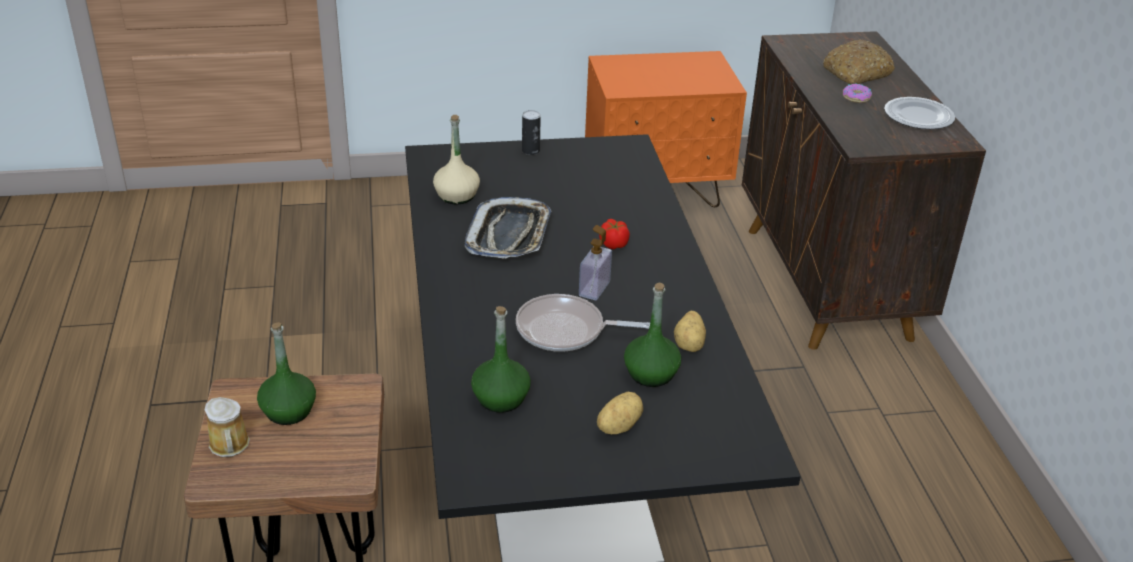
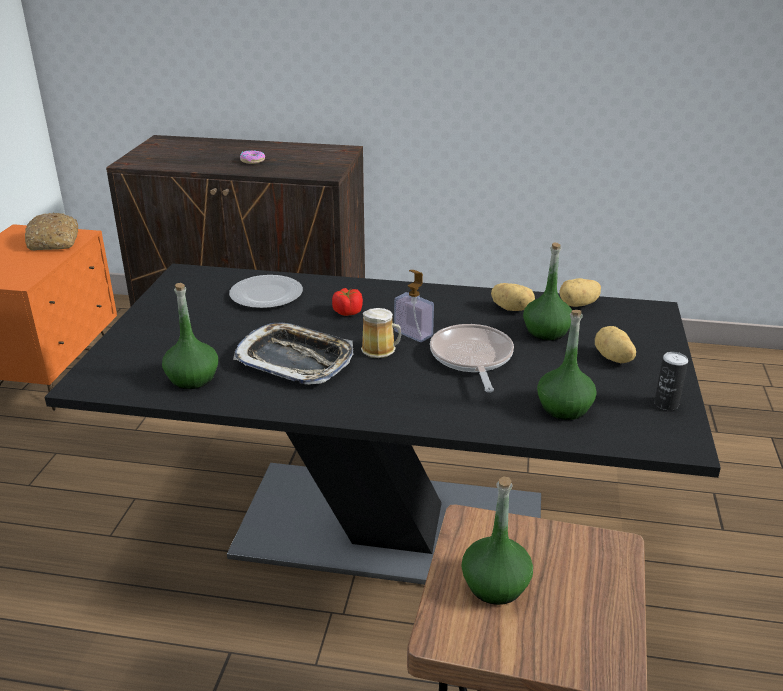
camera: 70 degrees left, 5 degrees down
(230, 446) = (550, 646): mug -> mug (381, 350)
(457, 196) = (193, 378): beige bottle -> green bottle
(530, 151) = (142, 322): can -> can (666, 404)
(565, 330) = (471, 358): frying pan -> frying pan turned 150 degrees clockwise
(733, 392) = (578, 304): none -> potato
(856, 73) = (214, 153): bread -> bread (54, 242)
(919, 116) = (299, 151): plate -> plate (266, 294)

